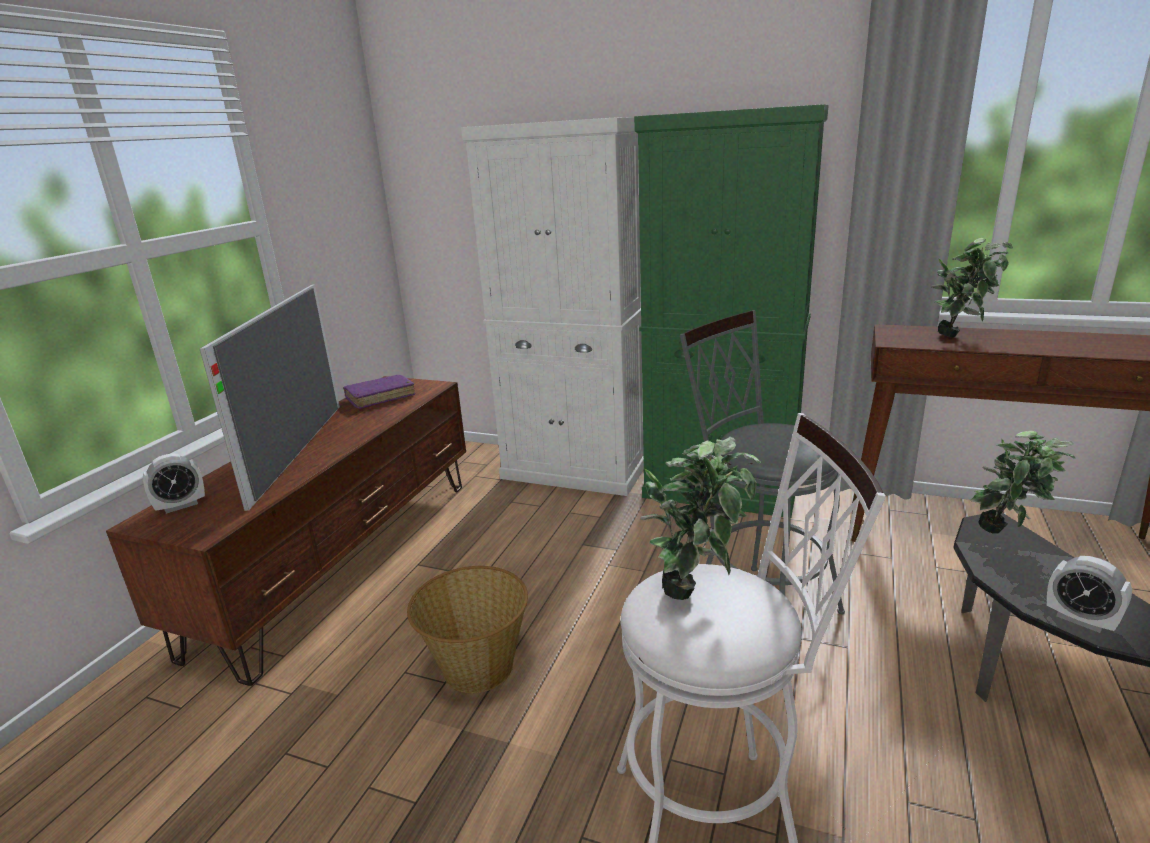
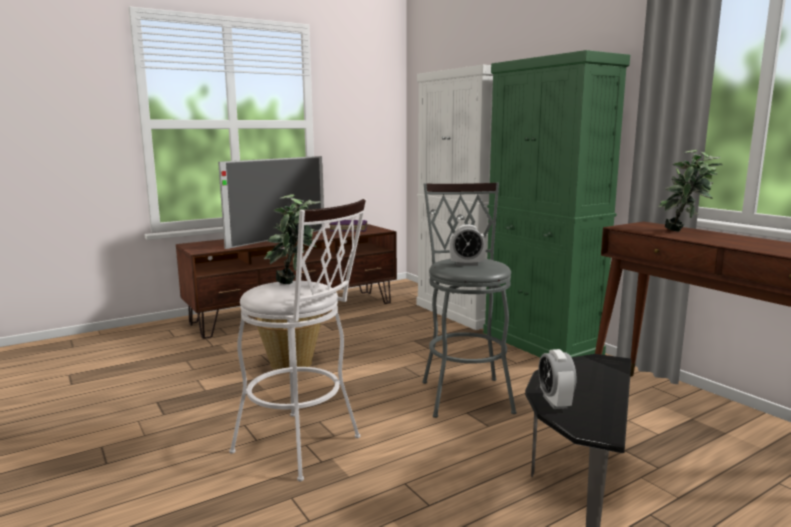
camera: 35 degrees right, 10 degrees down
(181, 505) = (208, 243): alarm clock -> alarm clock (466, 264)
(1007, 535) = (604, 366): potted plant -> none

